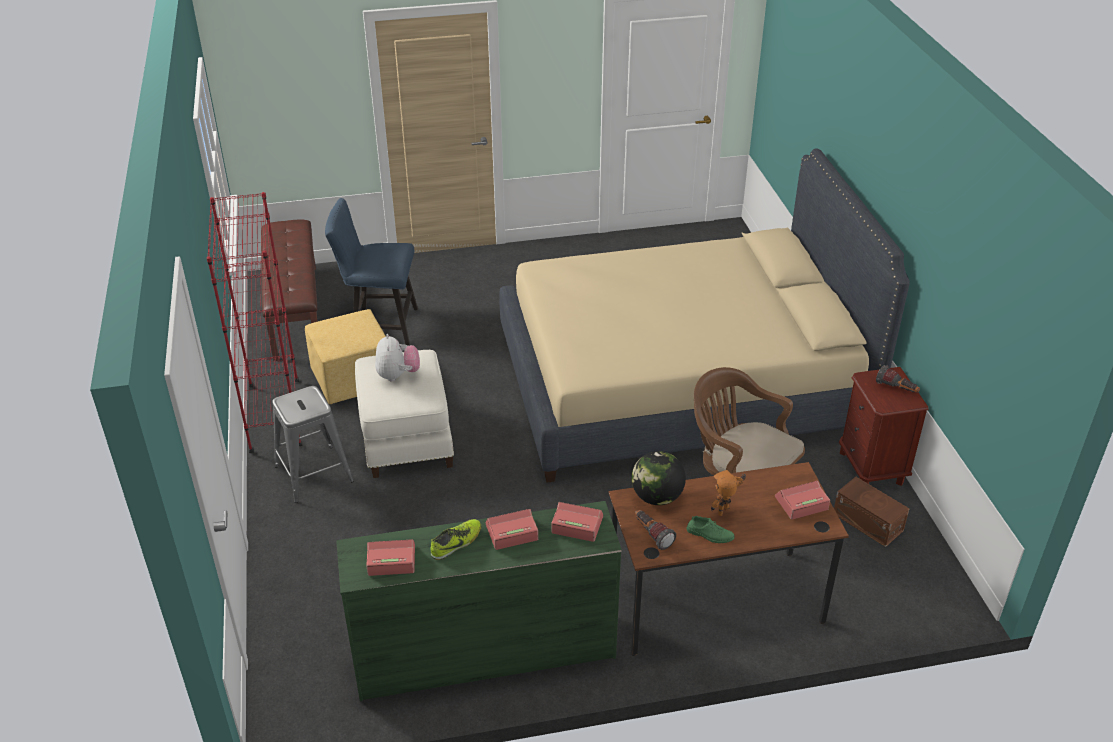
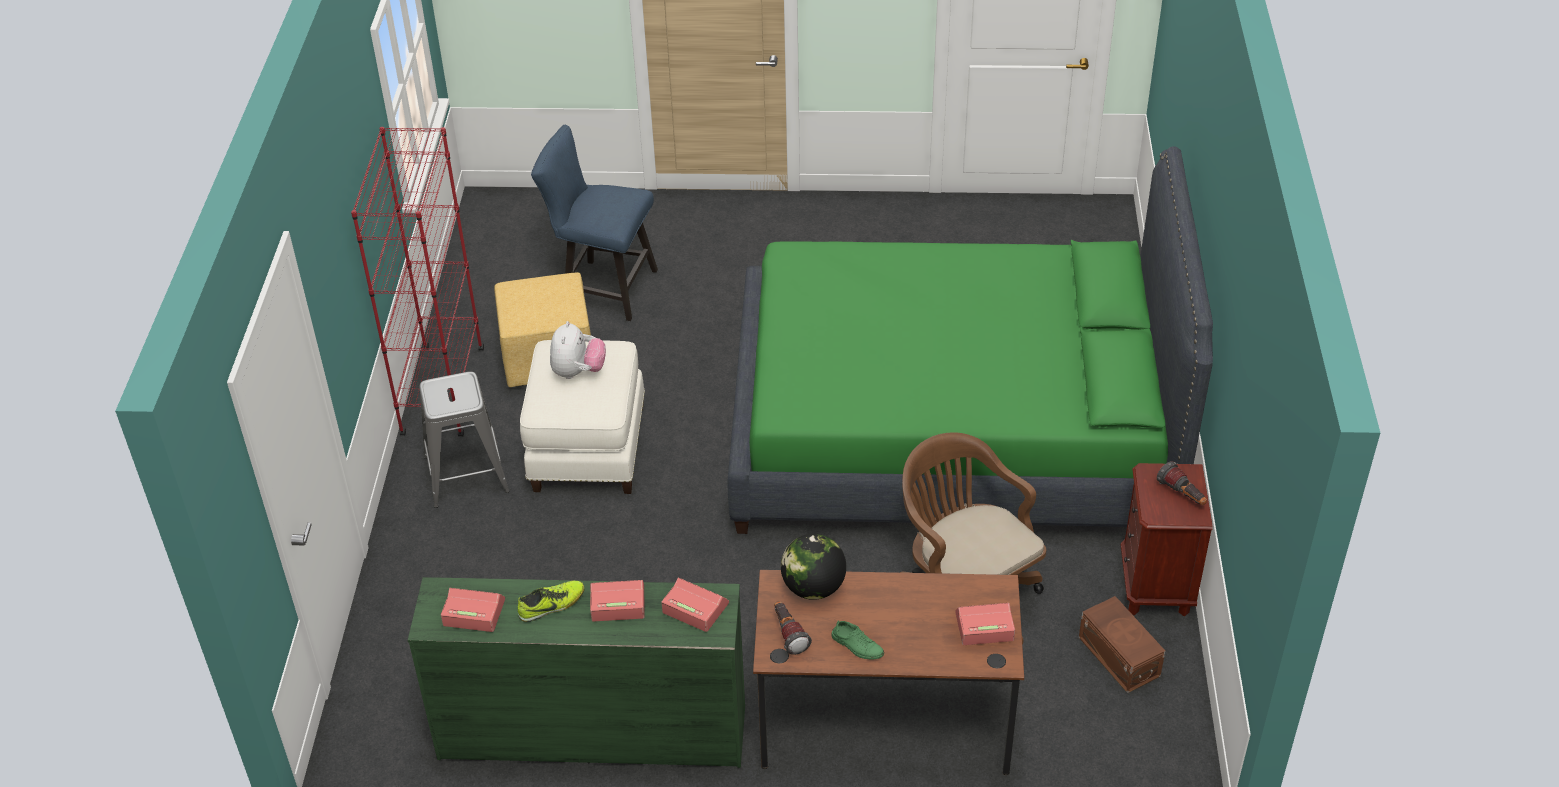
camera: 15 degrees right, 5 degrees up
(294, 311) = (505, 252): brown bench -> none
(680, 385) = (952, 430): beige bed -> green bed
(726, 513) = (887, 622): toy robot -> none

